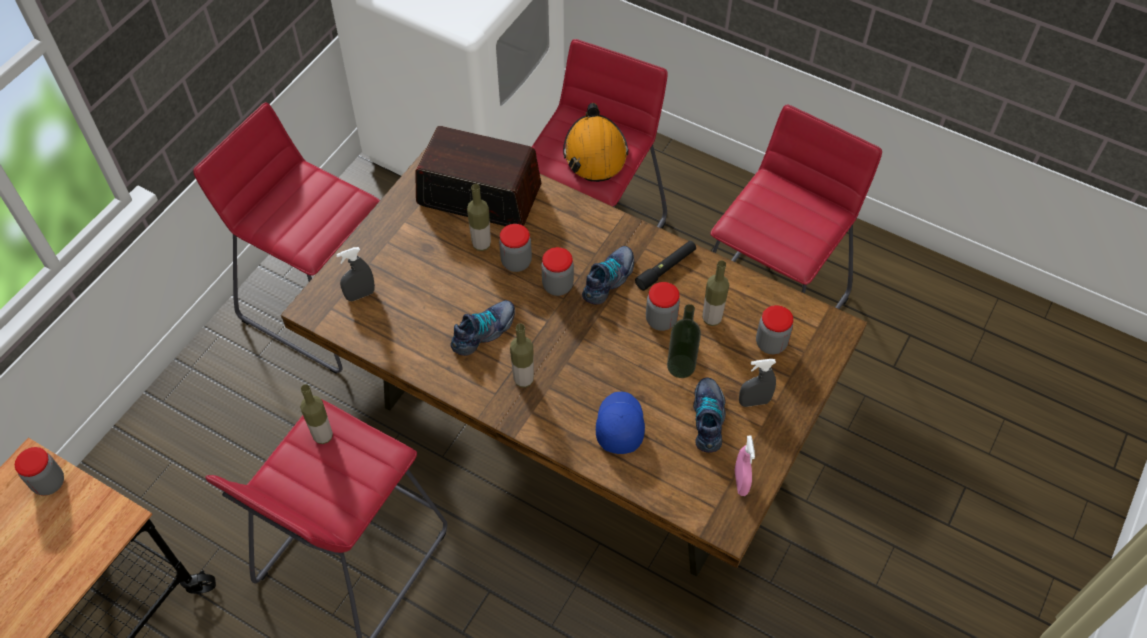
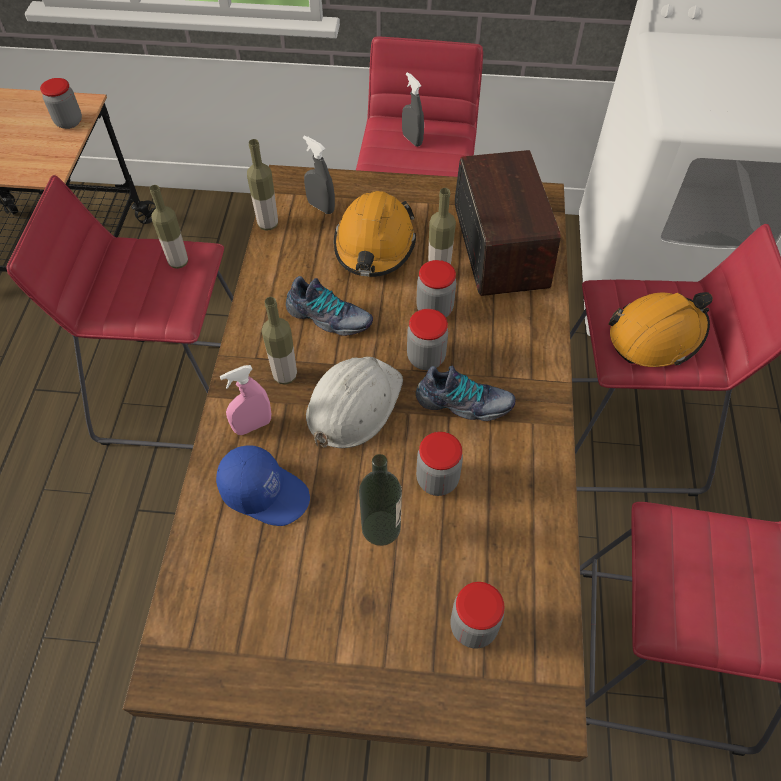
camera: 65 degrees right, 0 degrees up
(428, 274) = (374, 245): none -> orange hard hat
(574, 345) = (353, 404): none -> white hard hat
(619, 425) = (265, 491): blue cap -> blue cap turned 45 degrees clockwise
(666, 268) = (516, 456): black flashlight -> none
(709, 418) = (318, 590): shoe -> none
(711, 319) = (471, 537): bottle -> bottle (268, 224)
(741, 482) = (237, 667): pink spray bottle -> pink spray bottle (253, 426)
(754, 402) = (369, 639): grey spray bottle -> grey spray bottle (412, 139)

